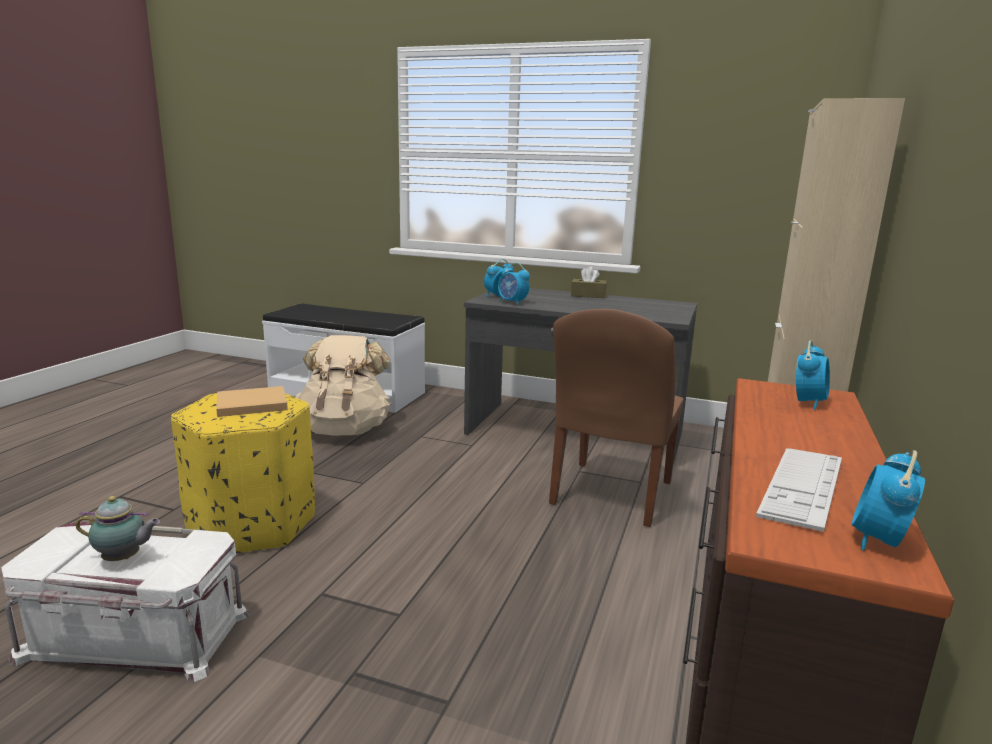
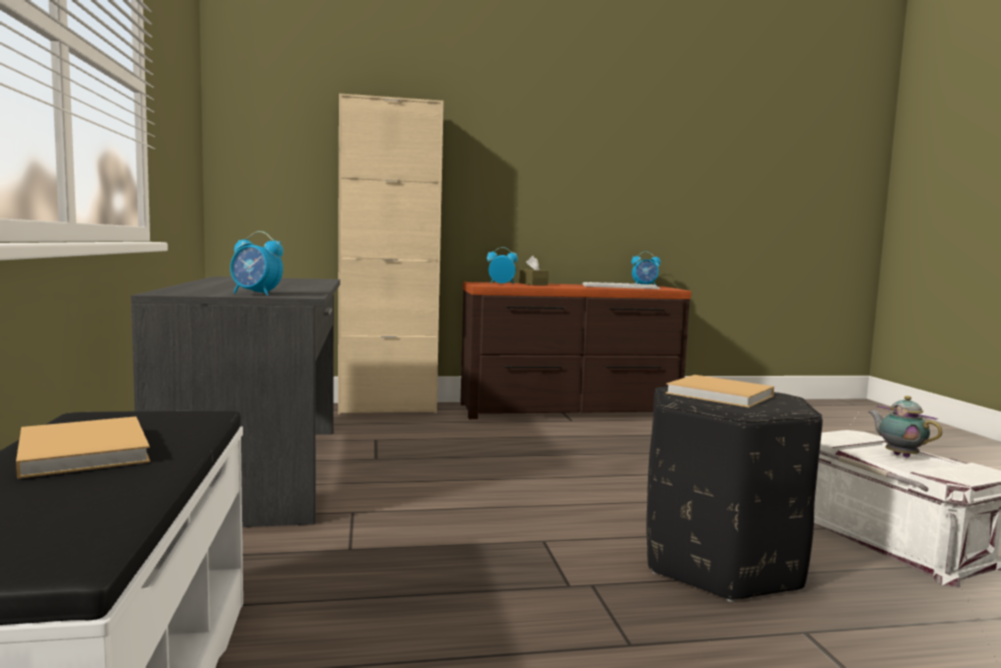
camera: 120 degrees left, 10 degrees down
(253, 525) = (719, 562): yellow ottoman -> black ottoman
(345, 430) = (383, 620): beige backpack -> none
(362, 315) = (83, 450): none -> beige book
(512, 302) = (299, 292): alarm clock -> none
(588, 295) = (203, 284): brown tissue box -> brown tissue box (533, 284)
(610, 494) = (416, 445): brown chair -> none

